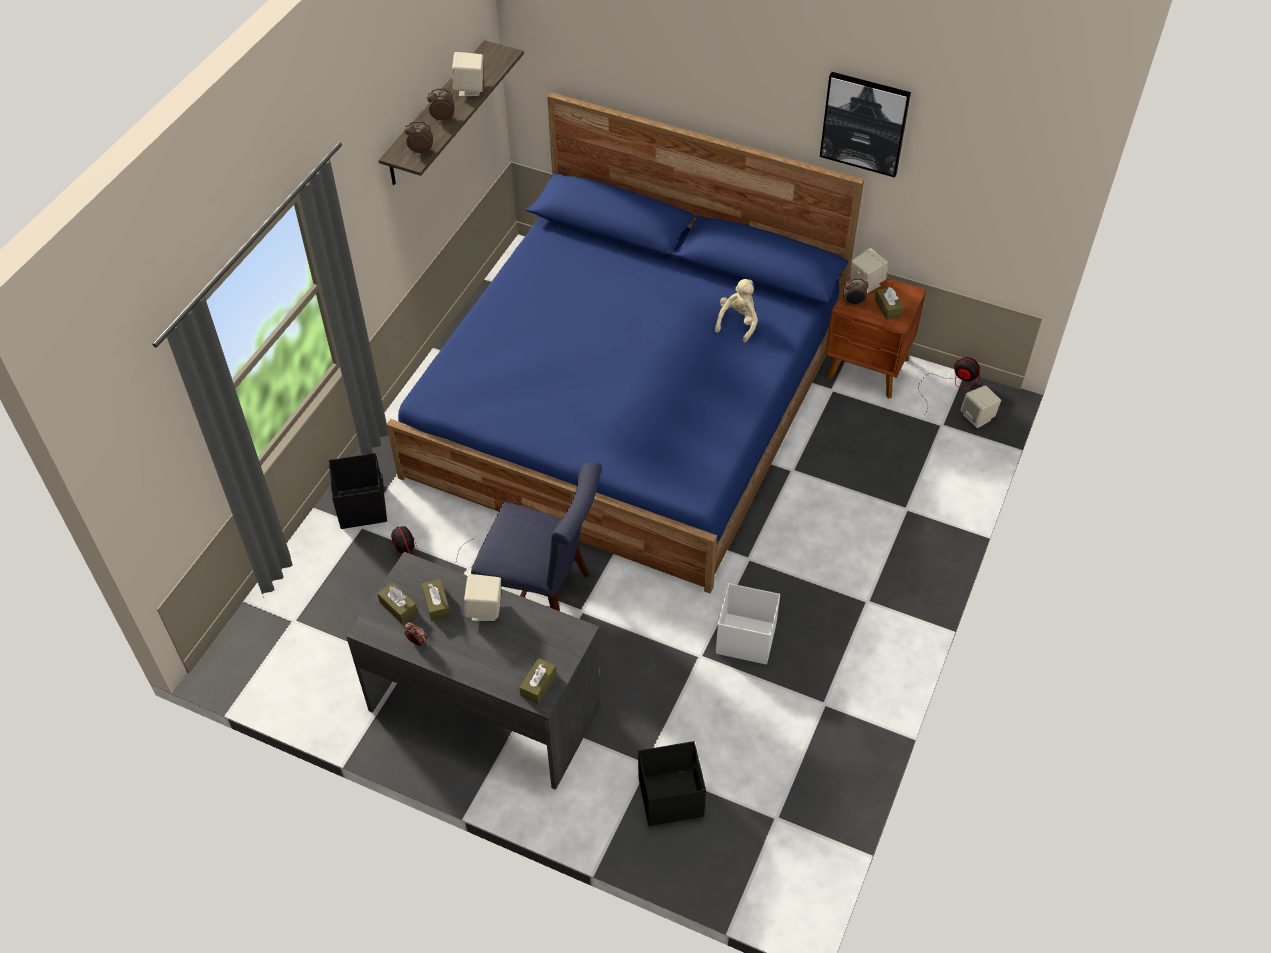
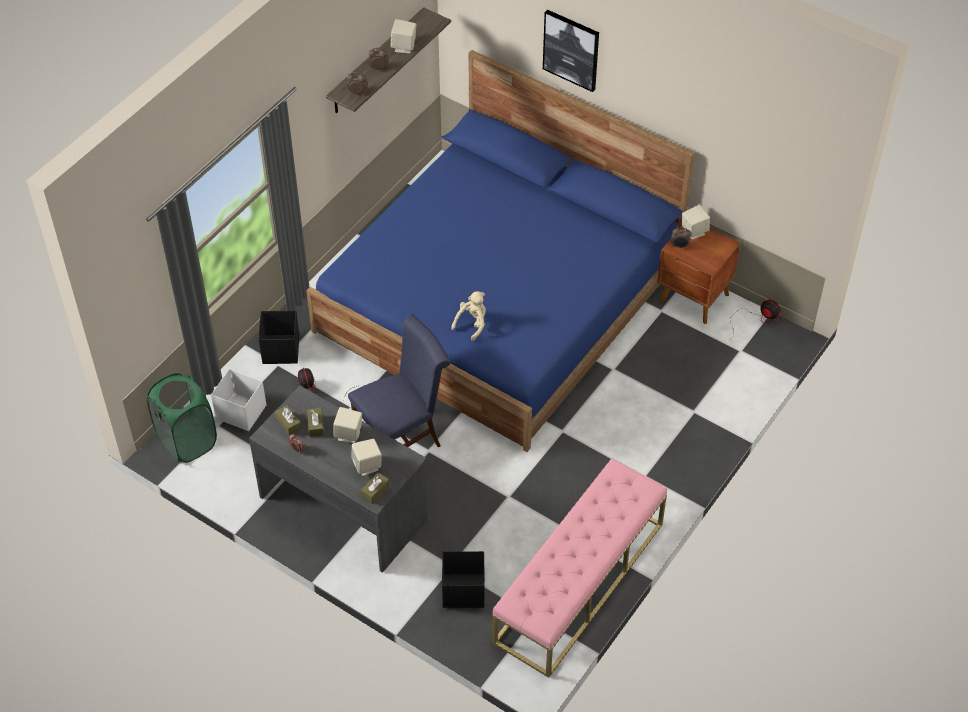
camera: 10 degrees right, 0 degrees up
(256, 648) = (187, 441): none -> green laundry basket
(544, 596) = (402, 436): blue chair -> blue chair turned 60 degrees counterclockwise
(738, 323) = (585, 249): beige plush toy -> beige plush toy (472, 323)
(745, 638) = (545, 489): white storage box -> white storage box (240, 411)
(821, 760) = (579, 583): none -> pink bench
(864, 123) = (695, 112): picture -> picture (571, 49)
(887, 308) = (705, 253): brown tissue box -> none
(977, 417) = (771, 349): beige speaker -> beige speaker (367, 466)

